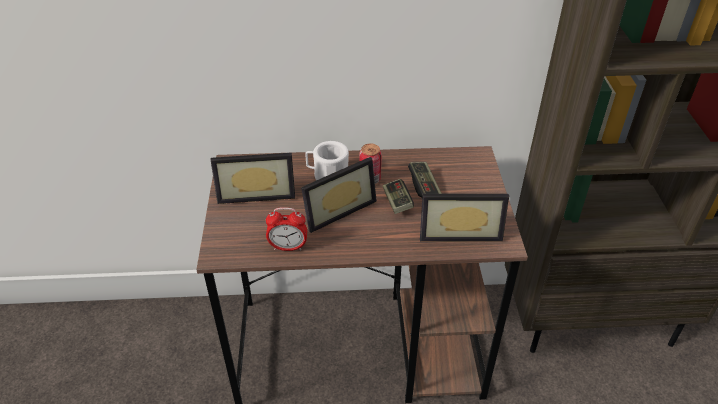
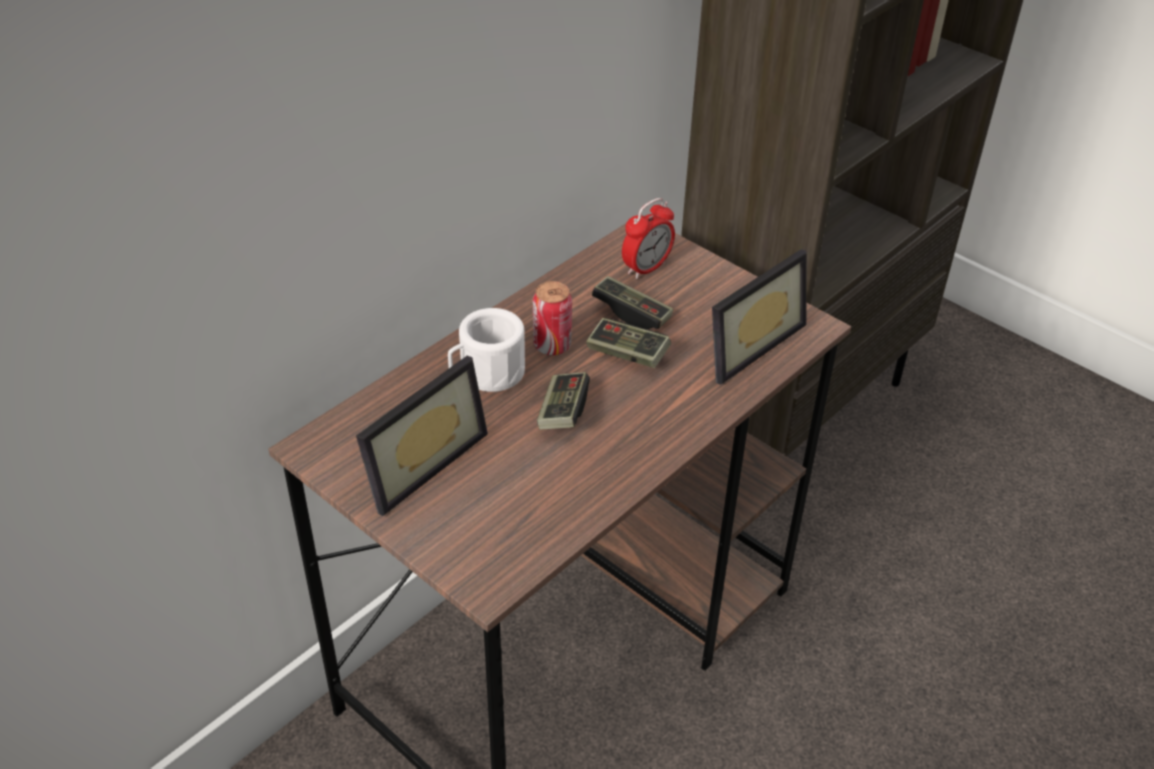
camera: 45 degrees left, 0 degrees up
(288, 247) = (572, 504): alarm clock -> alarm clock (646, 268)
(336, 209) = (563, 412): picture frame -> game controller

